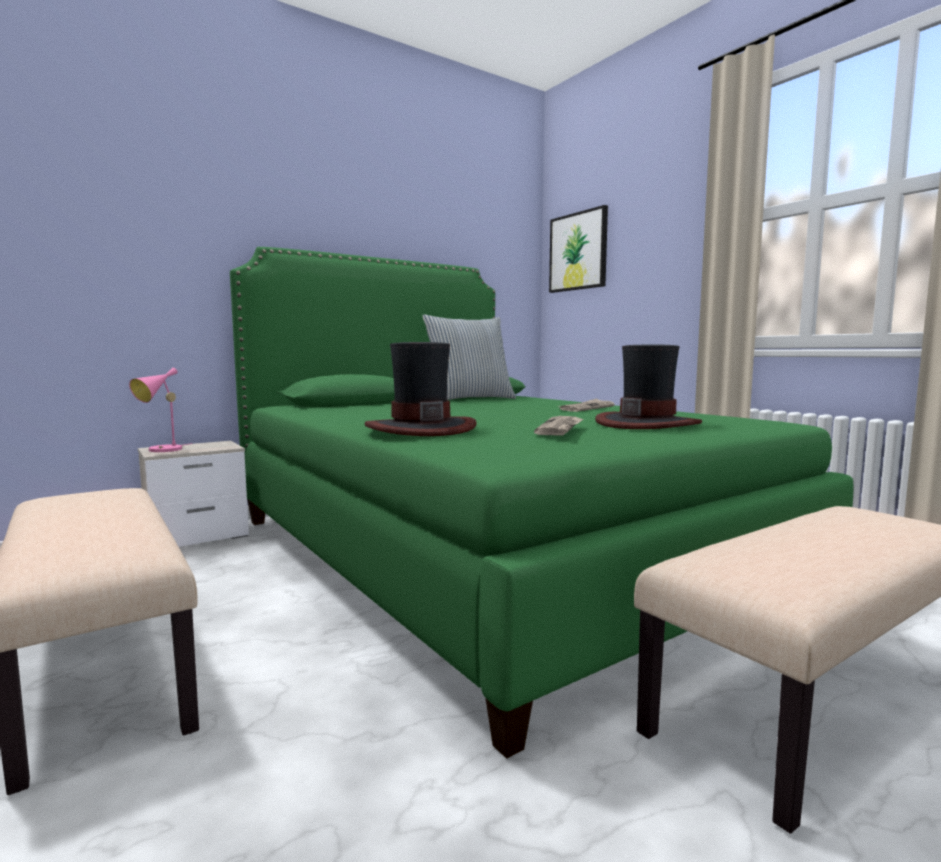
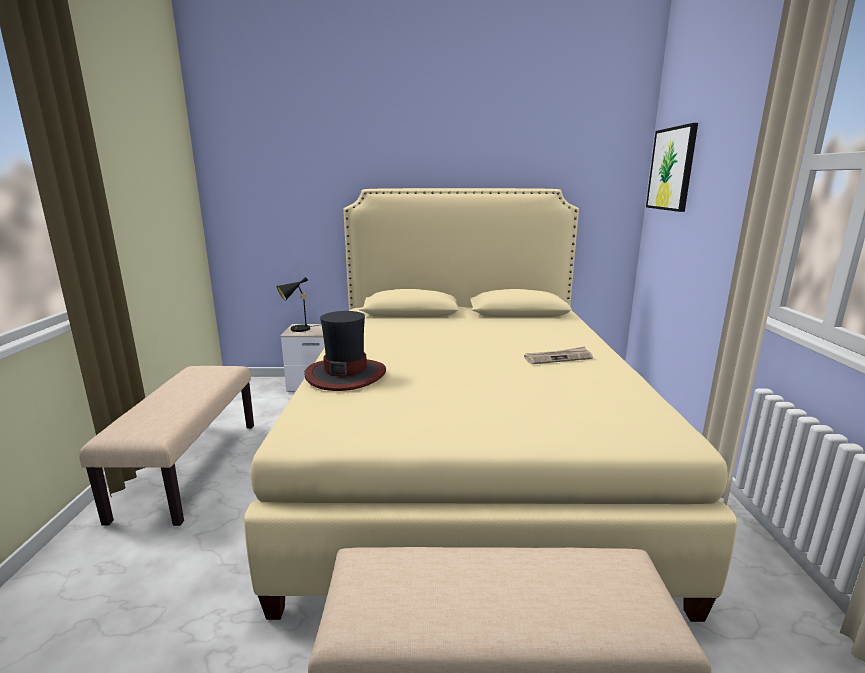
camera: 35 degrees right, 10 degrees up
(162, 450) = (297, 329): pink table lamp -> black table lamp
(470, 399) = (508, 318): pillow -> none
(489, 551) = (465, 454): green bed -> beige bed
(561, 428) = (419, 402): newspaper -> none
(647, 423) = (523, 406): hat -> none

